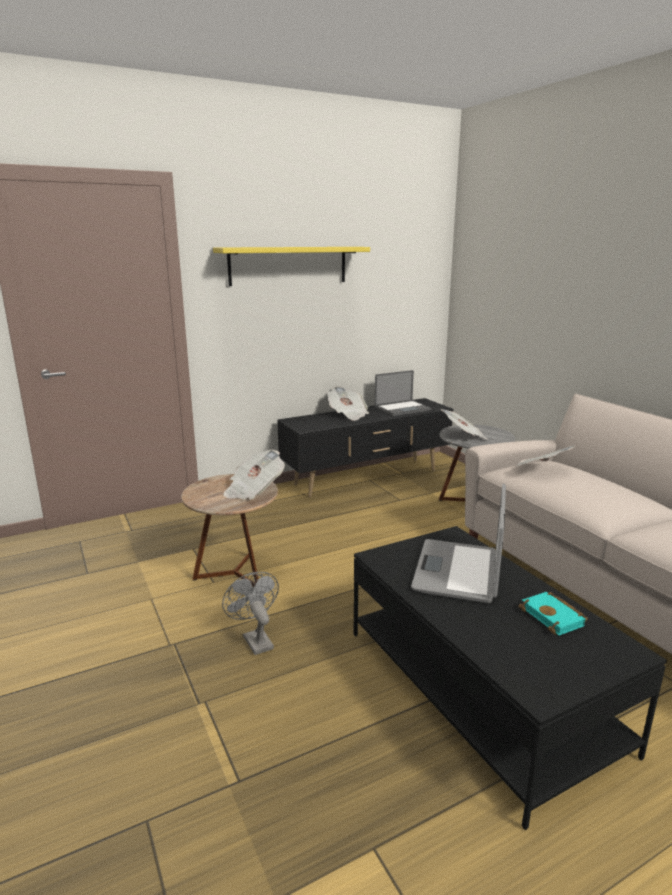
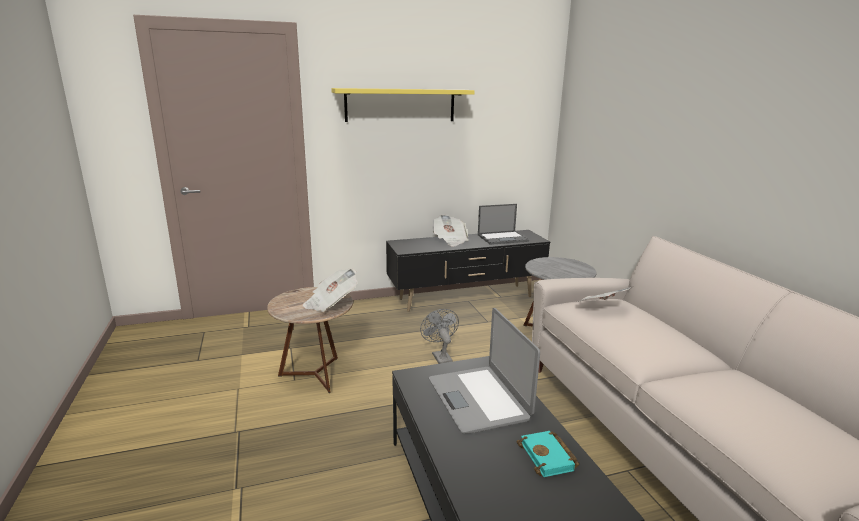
camera: 10 degrees right, 0 degrees up
(255, 639) = (307, 436): grey fan -> grey fan (440, 356)
(458, 571) = (479, 399): laptop -> laptop turned 45 degrees counterclockwise
(464, 436) = (547, 268): newspaper -> none

